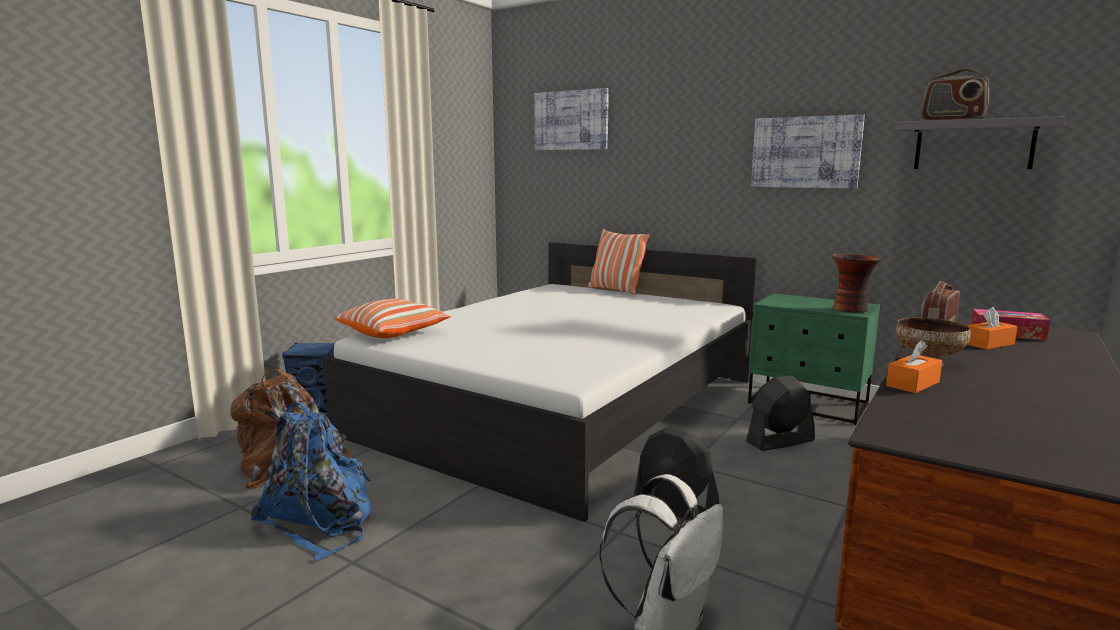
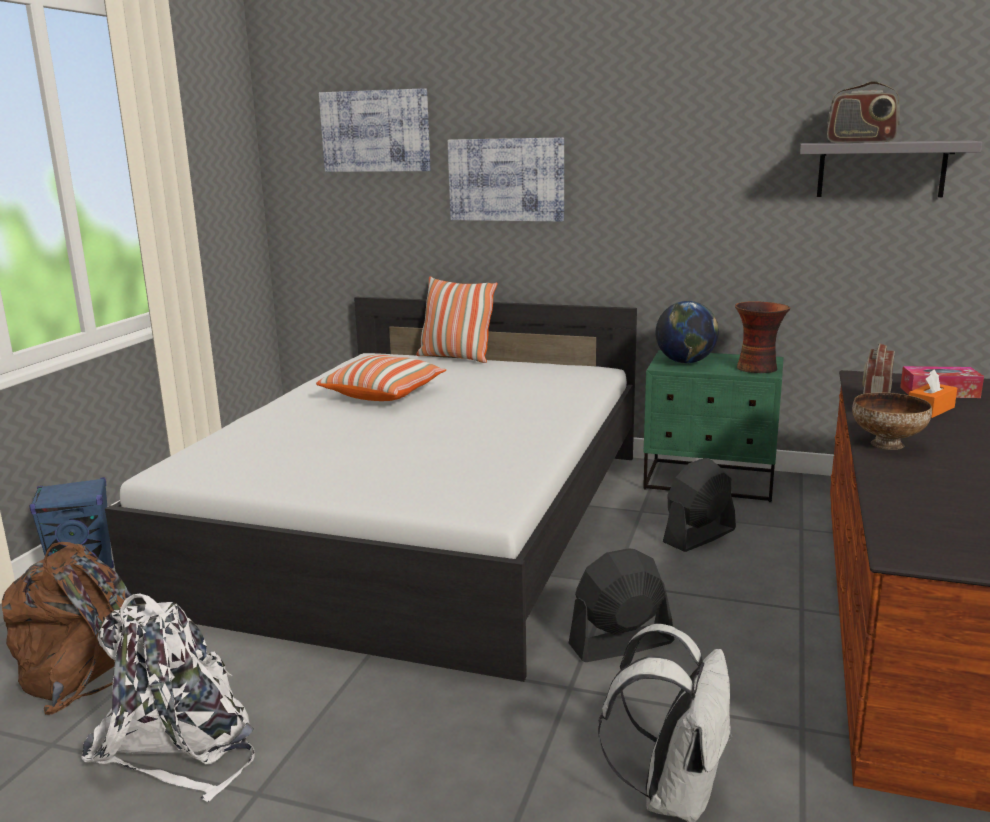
camera: 15 degrees left, 5 degrees up
(320, 521) = (180, 744): blue backpack -> white backpack
(394, 333) = (201, 460): pillow -> pillow (384, 394)
(675, 508) = (620, 643): black fan -> black fan turned 135 degrees clockwise
(790, 302) = (685, 362): none -> globe
(805, 152) = (690, 176): picture -> picture (506, 179)
(912, 384) = (889, 477): orange tissue box -> none

